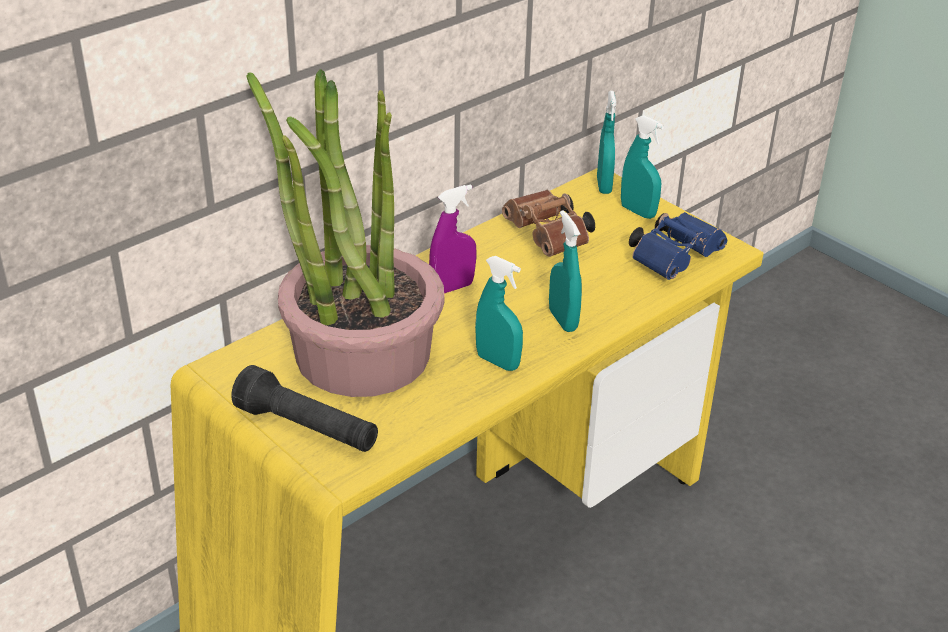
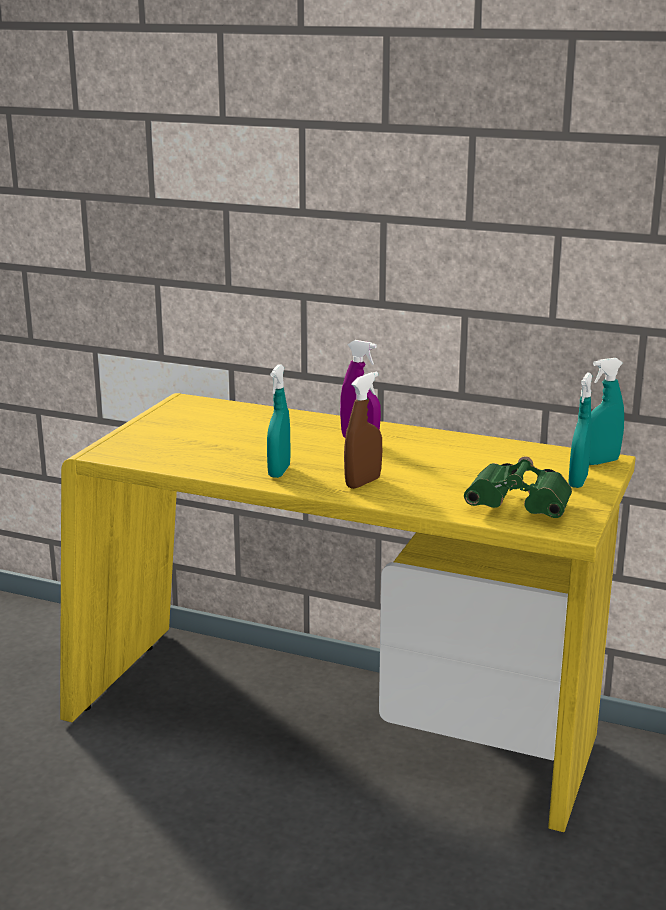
camera: 65 degrees right, 15 degrees down
(307, 429) = (142, 434): black flashlight -> none
(361, 353) = (242, 431): potted plant -> none
(550, 238) = (480, 457): brown binoculars -> none
(563, 320) = (363, 483): turquoise spray bottle -> brown spray bottle
(675, 258) = (521, 508): blue binoculars -> green binoculars

